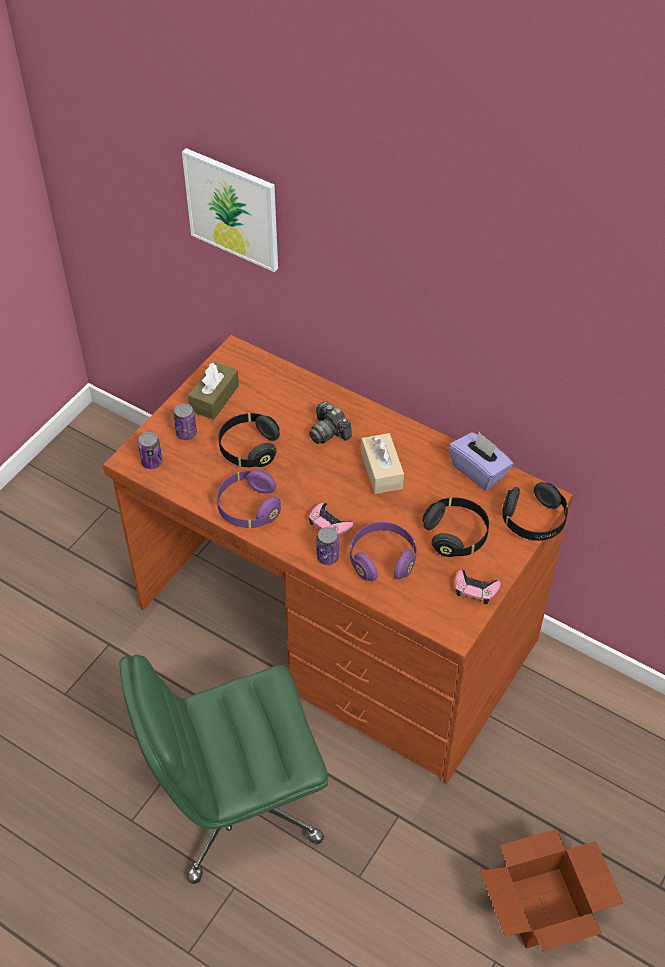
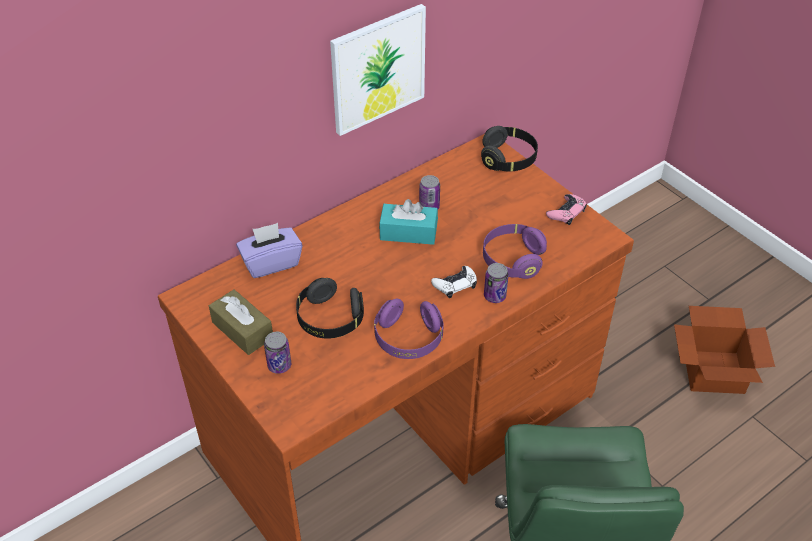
camera: 70 degrees left, 5 degrees down
(152, 462) = (304, 405): can -> can (429, 207)
(232, 209) = (123, 146): picture -> picture (378, 69)
(329, 432) = (340, 255): camera -> none
(329, 523) = (455, 284): pink game controller -> white game controller
(381, 471) = (408, 232): beige tissue box -> turquoise tissue box
(456, 535) = (504, 207): black headphones -> none
(479, 471) = (439, 173): purple tissue box -> purple tissue box (271, 263)

